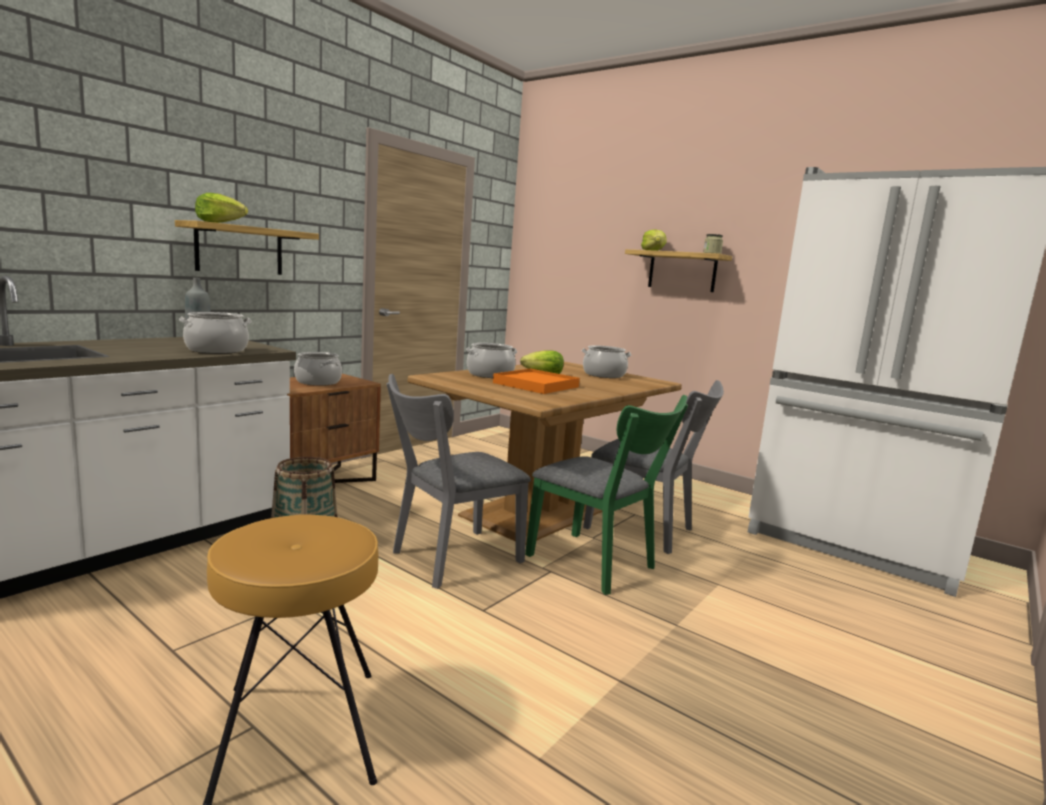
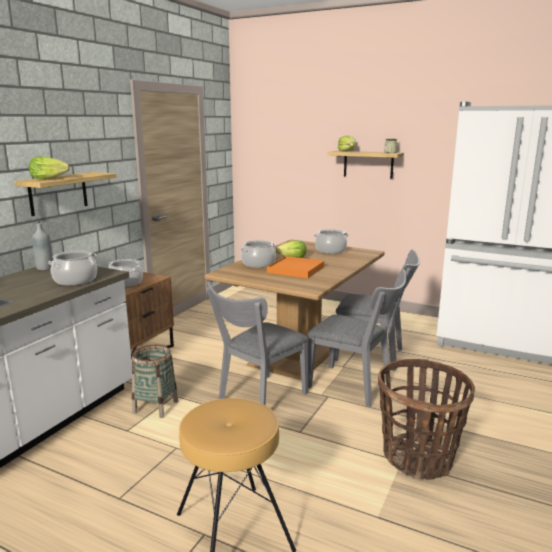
camera: 10 degrees left, 5 degrees up
(597, 565) = (355, 386): green chair -> grey chair
(649, 681) = (418, 458): none -> basket

